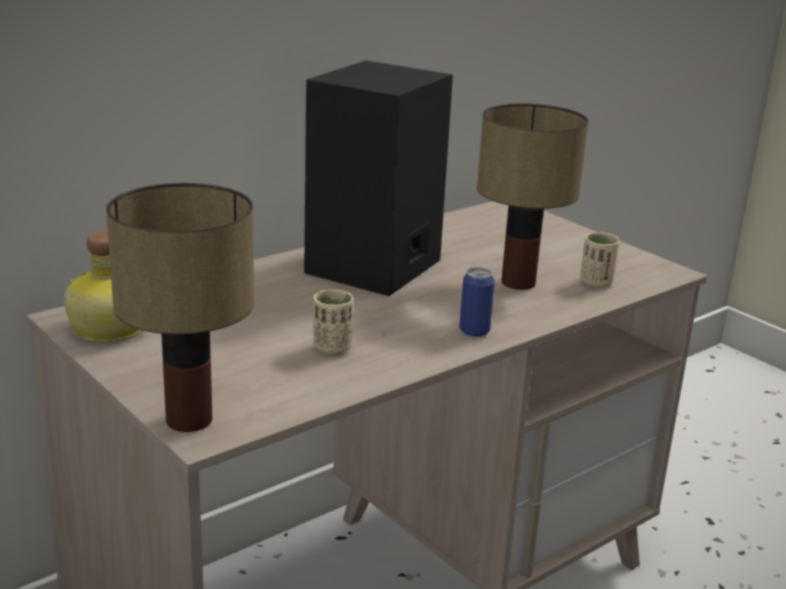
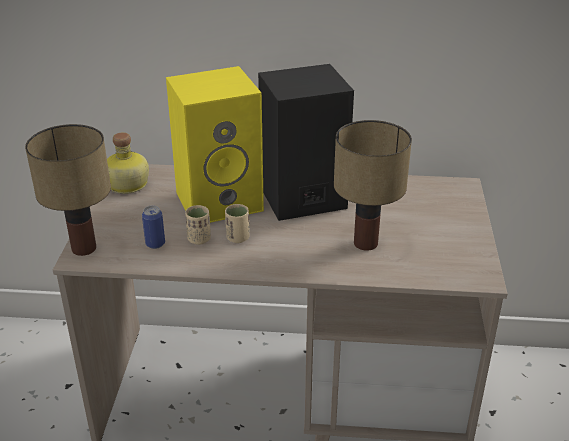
camera: 45 degrees right, 10 degrees up
(280, 301) = (220, 200): none -> yellow speaker
(474, 331) = (283, 263): can -> can (155, 244)
(596, 282) = (415, 264): beige cup -> beige cup (238, 238)

